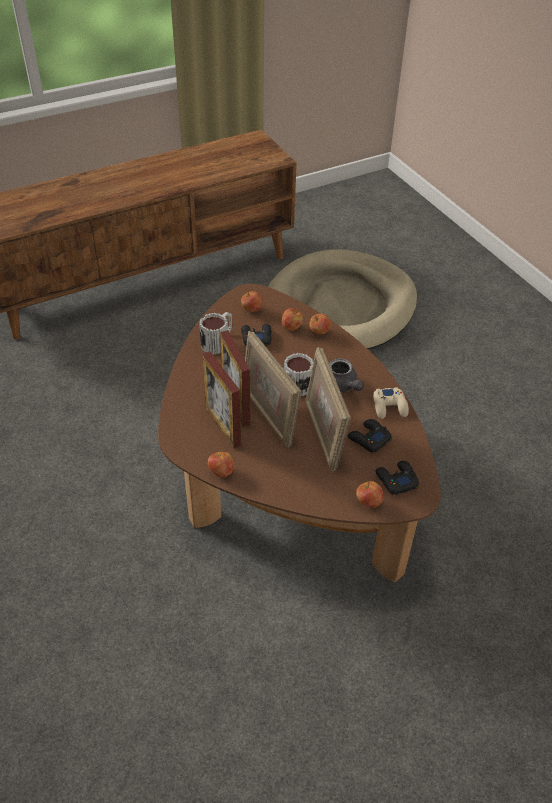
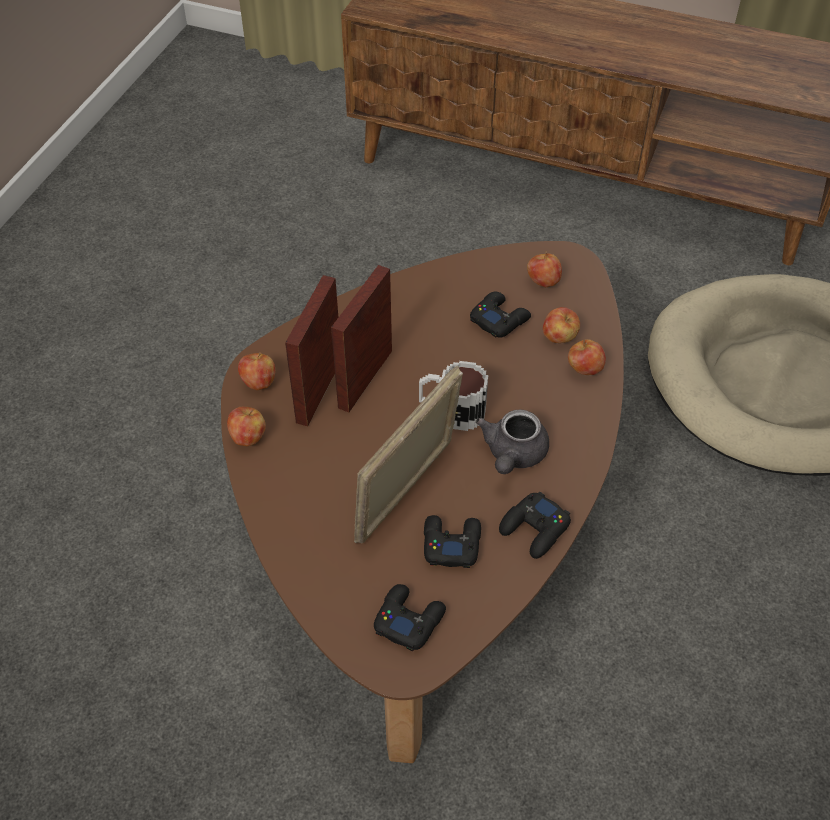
camera: 50 degrees right, 5 degrees up
(218, 342) = (451, 292): mug -> none
(268, 415) = (383, 418): picture frame -> none
(368, 502) = (341, 613): apple -> apple (258, 382)
(390, 407) = (534, 529): beige game controller -> black game controller

